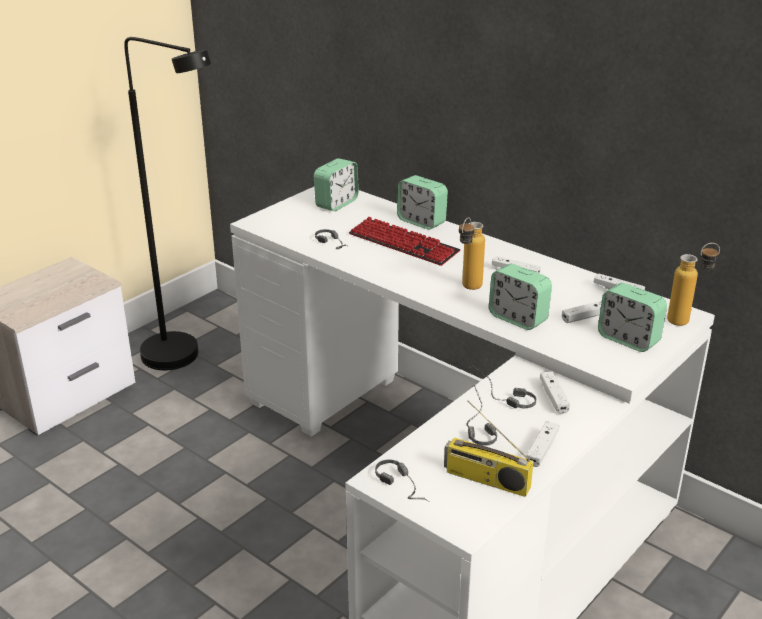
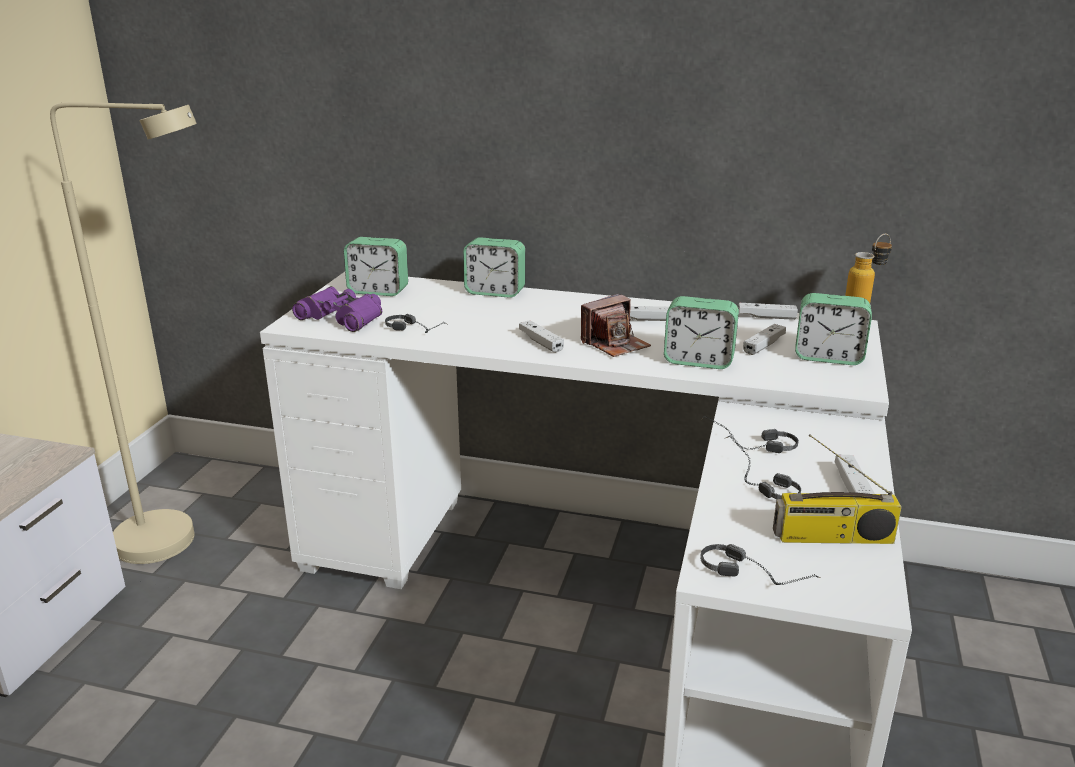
camera: 25 degrees left, 5 degrees down
(183, 358) = (177, 541): black floor lamp -> beige floor lamp
(293, 223) = (342, 317): none -> purple binoculars
(336, 203) = (378, 291): alarm clock -> alarm clock turned 90 degrees clockwise
(403, 244) = (496, 315): keyboard -> none
(468, 289) = (615, 344): bottle -> camera
(553, 397) = (804, 432): white game controller -> white game controller (541, 342)

